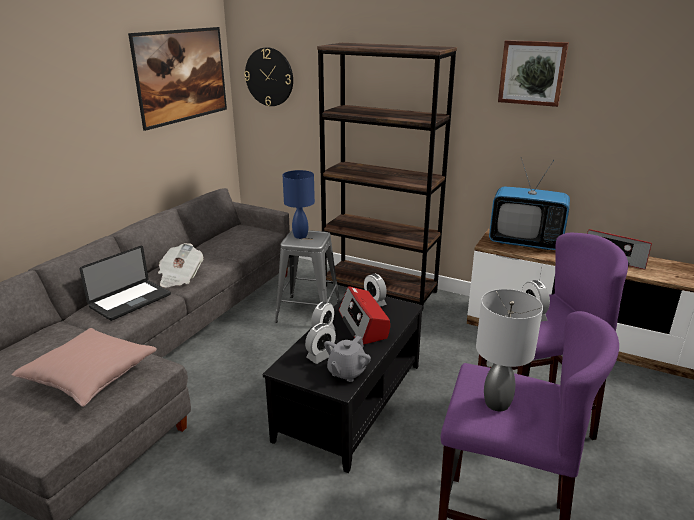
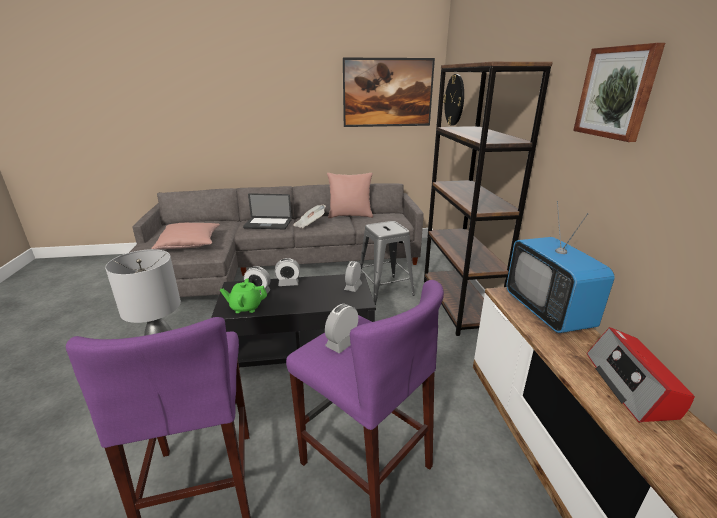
camera: 55 degrees right, 0 degrees up
(199, 248) = (350, 216): none -> pink pillow
(301, 236) = (387, 225): blue table lamp -> none
(346, 372) = (246, 307): grey teapot -> green teapot
(363, 325) = (315, 293): radio -> none

